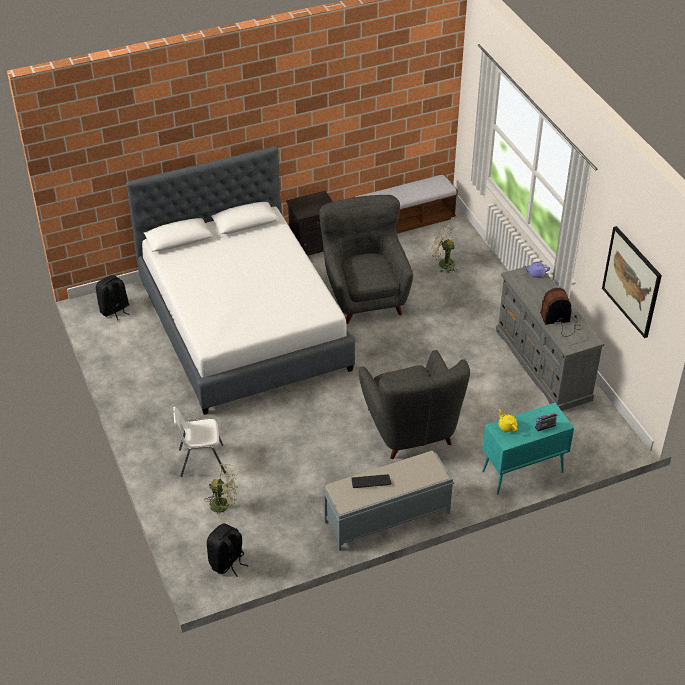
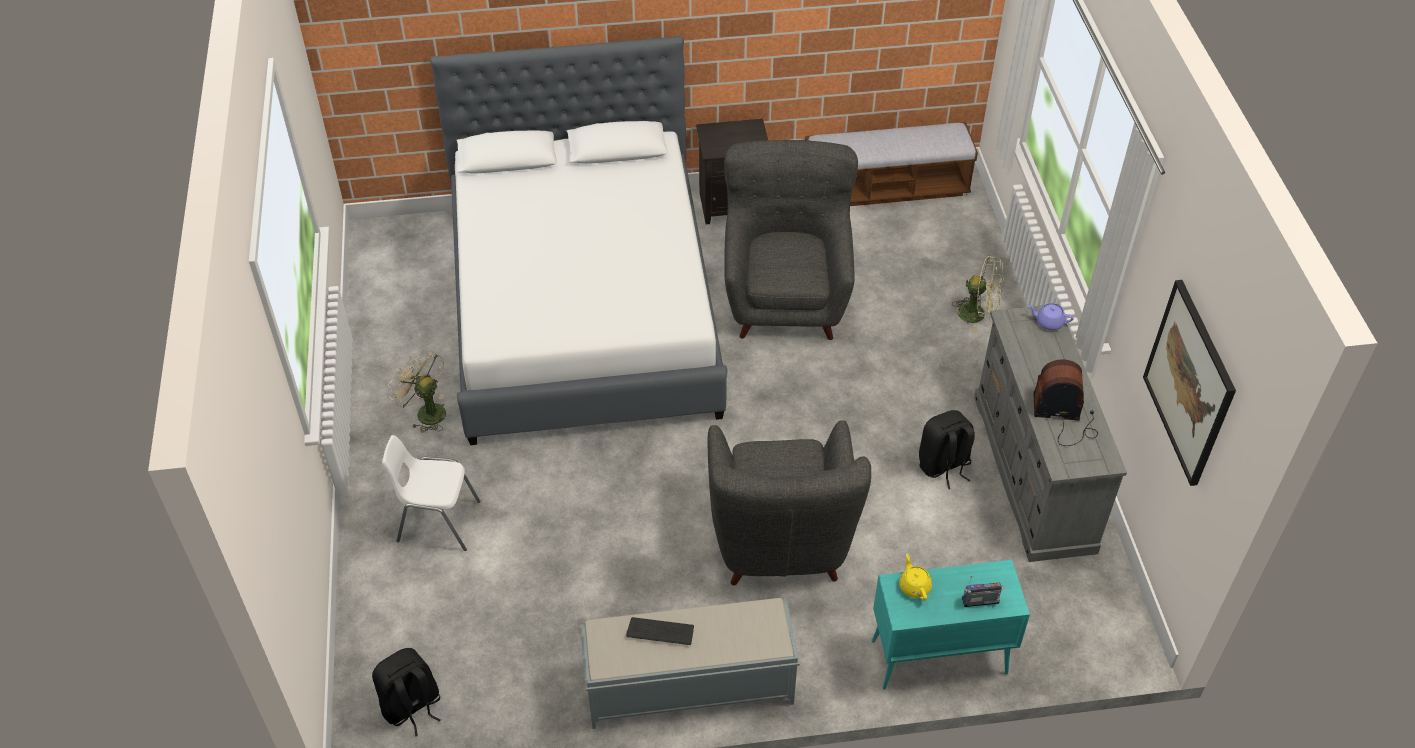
camera: 15 degrees right, 5 degrees up
(114, 310) = (405, 249): black backpack -> black backpack (944, 466)
(224, 504) = (444, 604): green fan -> green fan (977, 314)
(443, 263) = (925, 267): beige fan -> beige fan (426, 412)

